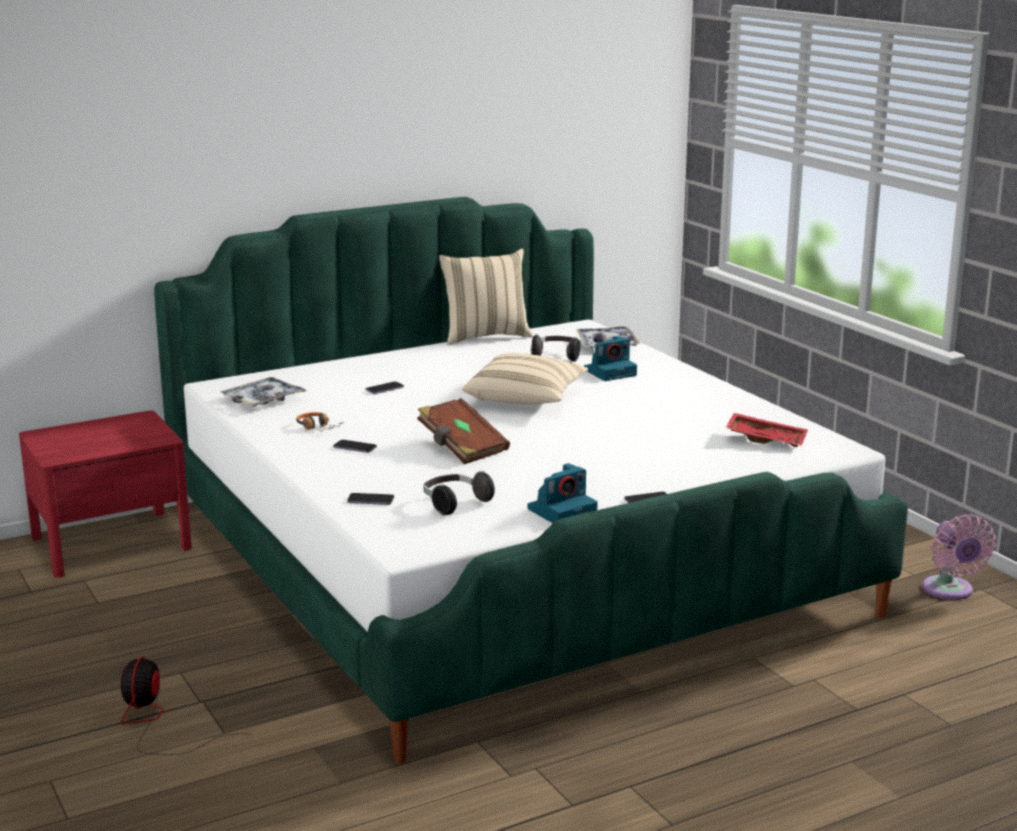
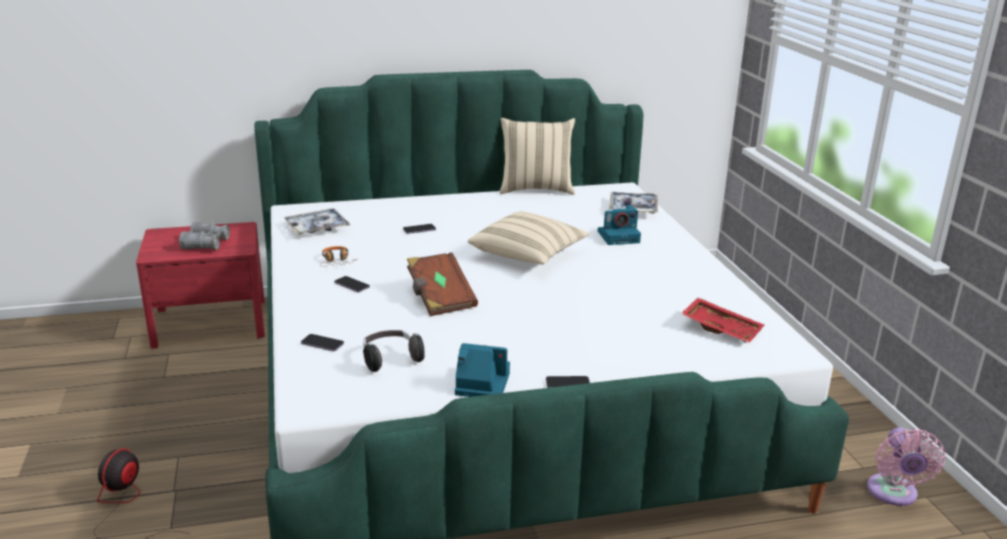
camera: 15 degrees right, 5 degrees up
(112, 439) = (205, 244): none -> grey binoculars
(557, 356) = (583, 215): headphones -> none
(563, 511) = (481, 384): camera -> camera turned 150 degrees counterclockwise

